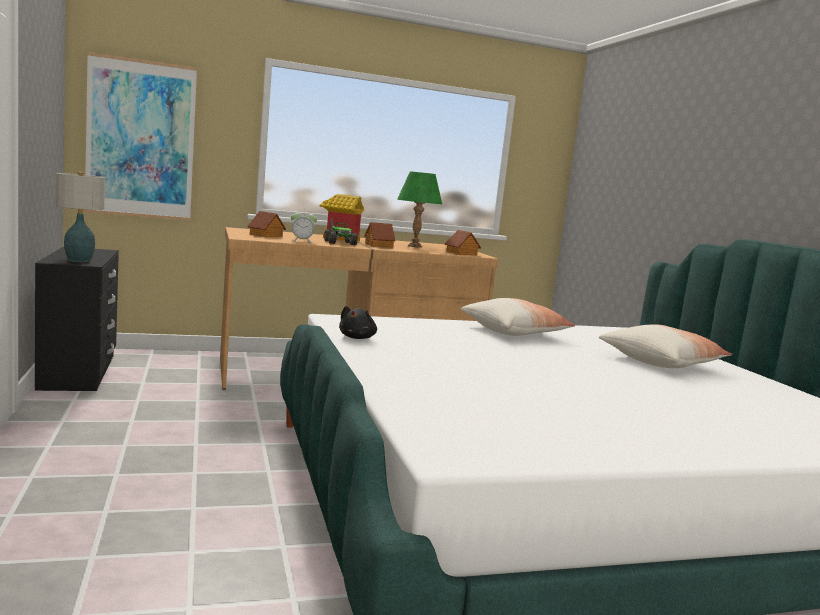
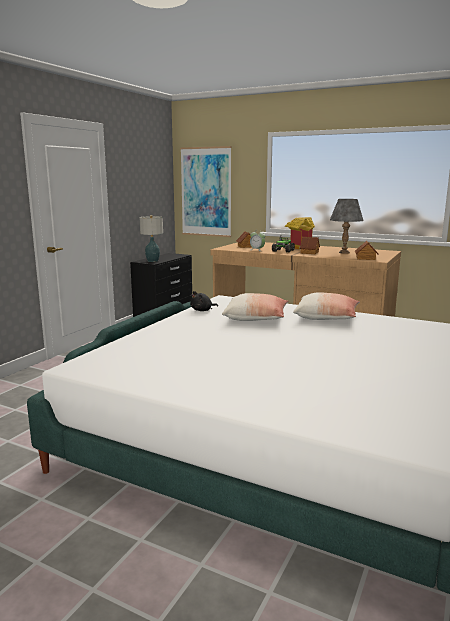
camera: 45 degrees right, 5 degrees up
(415, 246) = (344, 252): green table lamp -> grey table lamp
(661, 362) = (387, 351): pillow -> pillow (256, 318)

